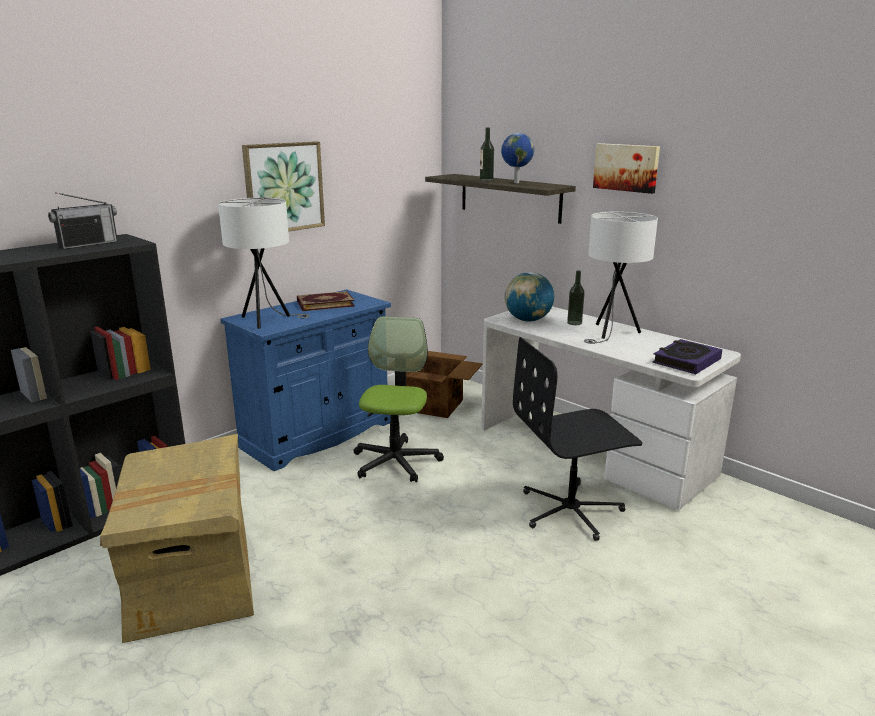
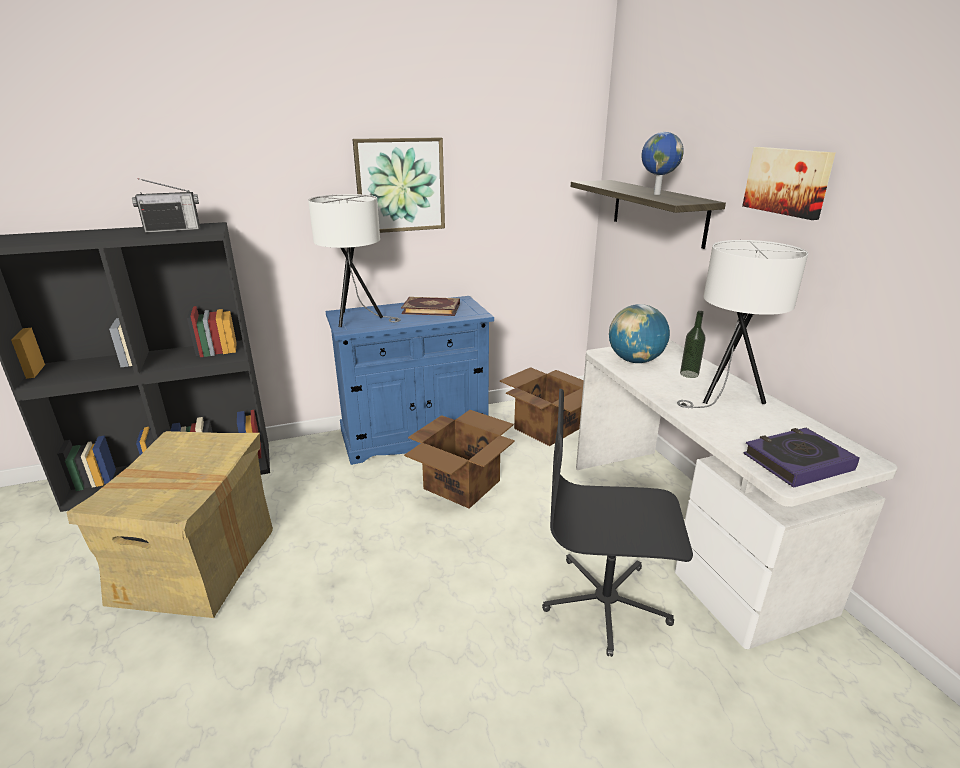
camera: 25 degrees right, 5 degrees up
(396, 462) = (463, 484): office chair -> cardboard box
(486, 180) = (629, 188): bottle -> none

